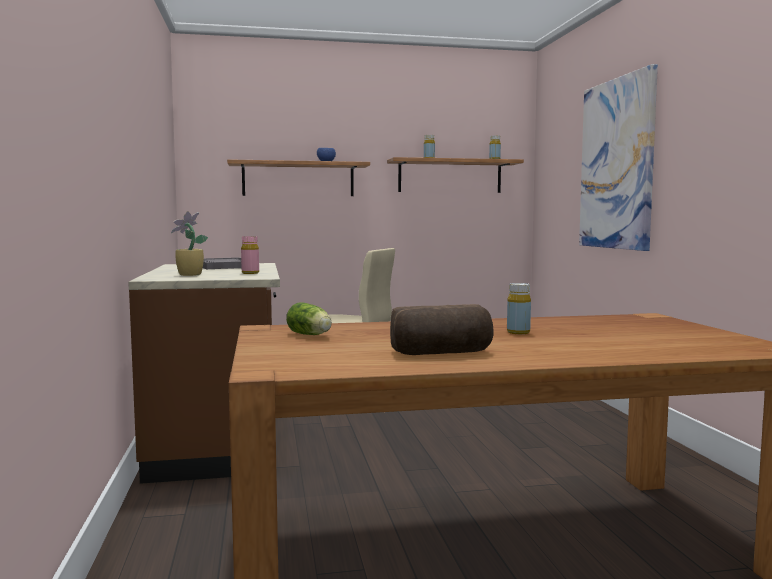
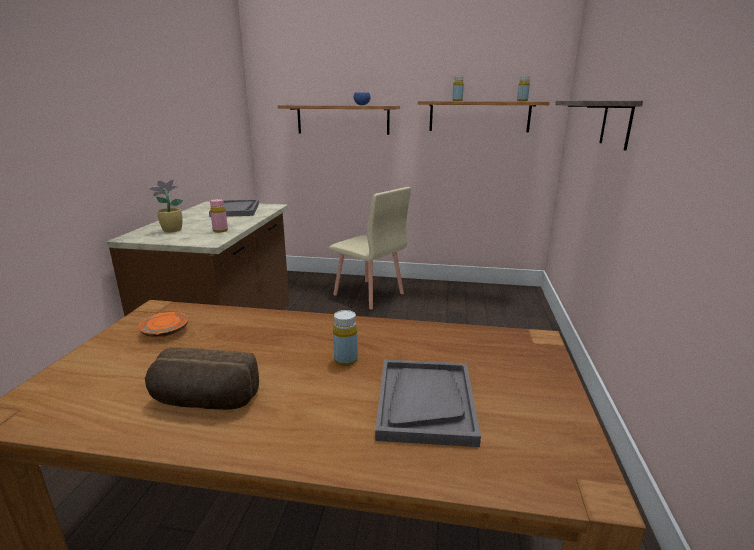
camera: 20 degrees right, 15 degrees up
(310, 335) = (165, 331): lettuce -> orange plate
(617, 164) = (616, 123): picture -> shelf
(619, 339) = (425, 402): none -> grey tray

